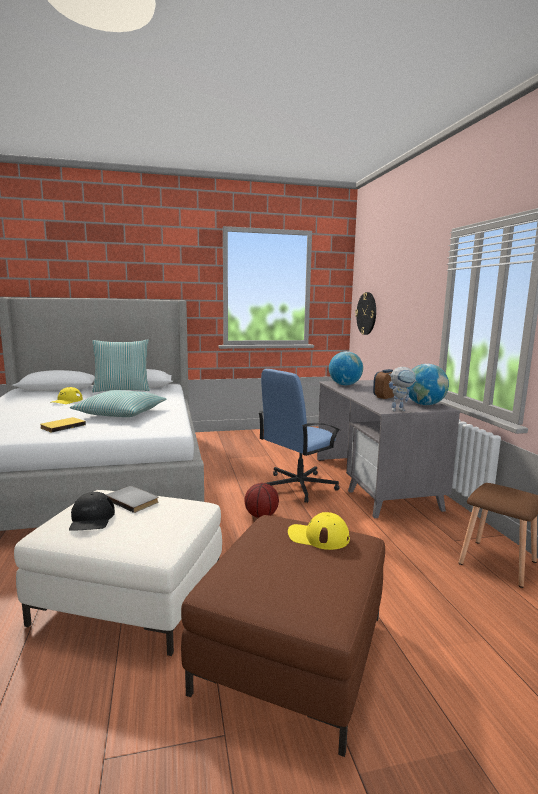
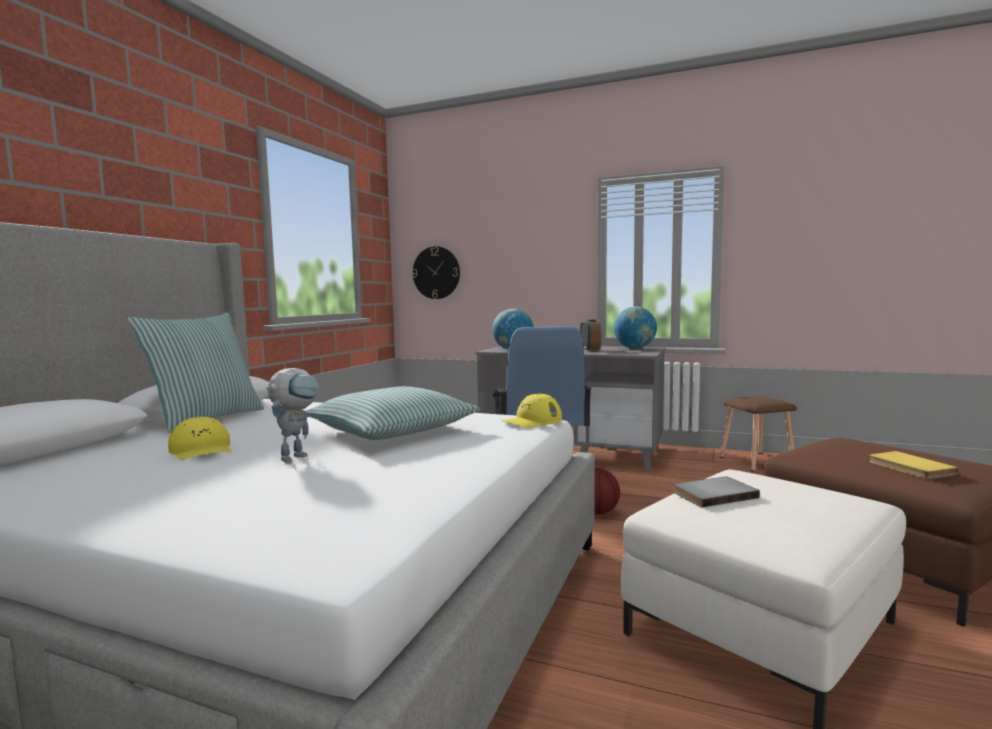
camera: 55 degrees left, 5 degrees down
(62, 426) = (417, 462): yellow book -> yellow book (909, 468)
(91, 519) = (773, 520): black cap -> none
(318, 537) = (844, 446): yellow cap -> yellow cap (532, 421)
(400, 410) = (648, 352): toy robot -> toy robot (297, 456)

